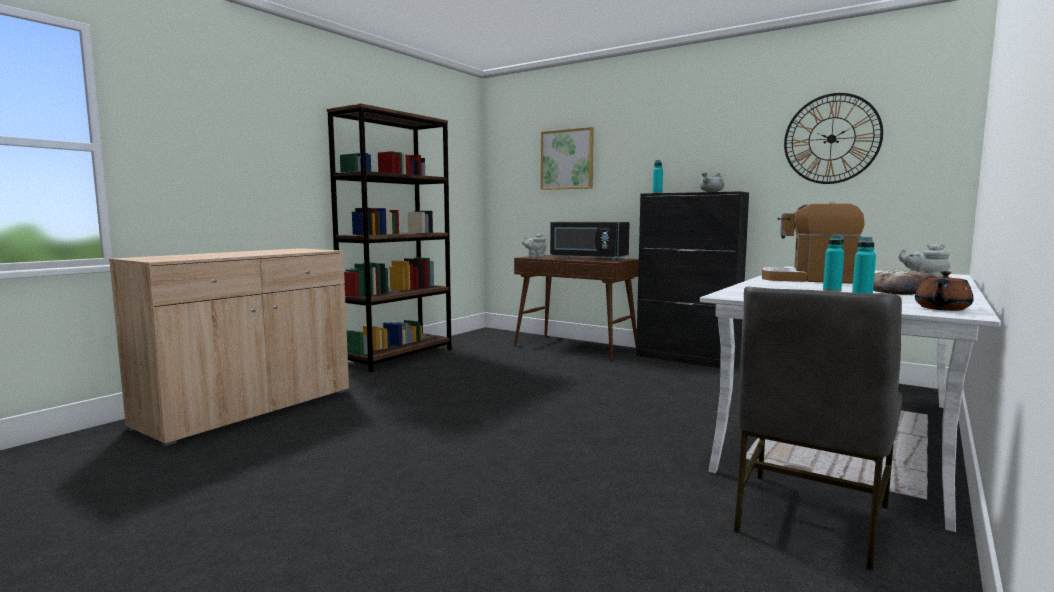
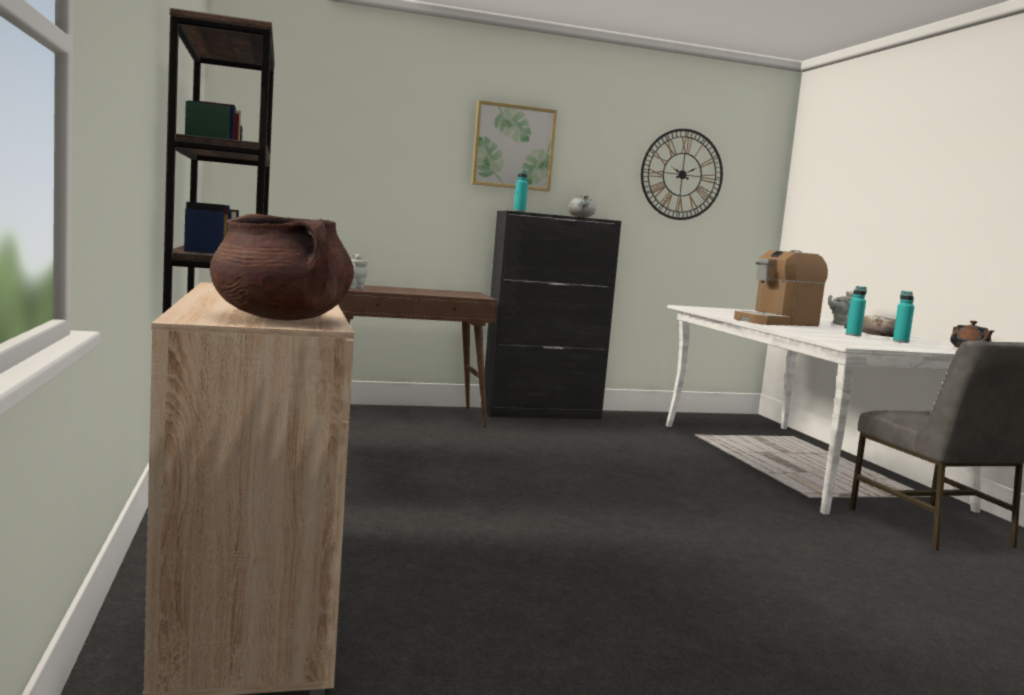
camera: 50 degrees left, 0 degrees up
(170, 258) = (282, 319): none -> brown cooking pot
(567, 159) = (370, 146): picture -> picture (513, 147)
(587, 258) = (430, 292): black microwave -> none

